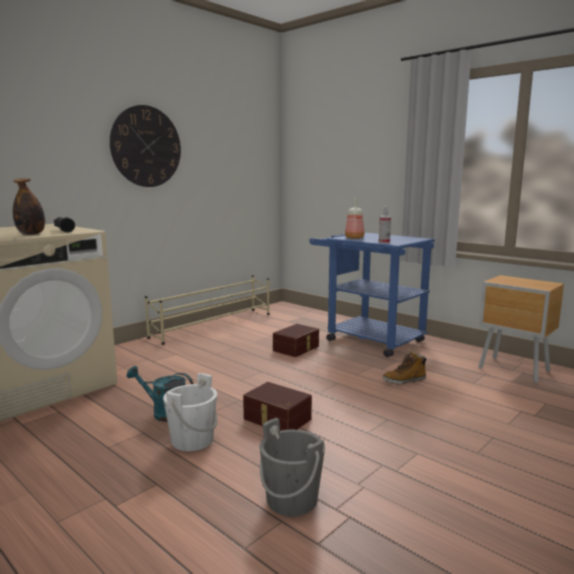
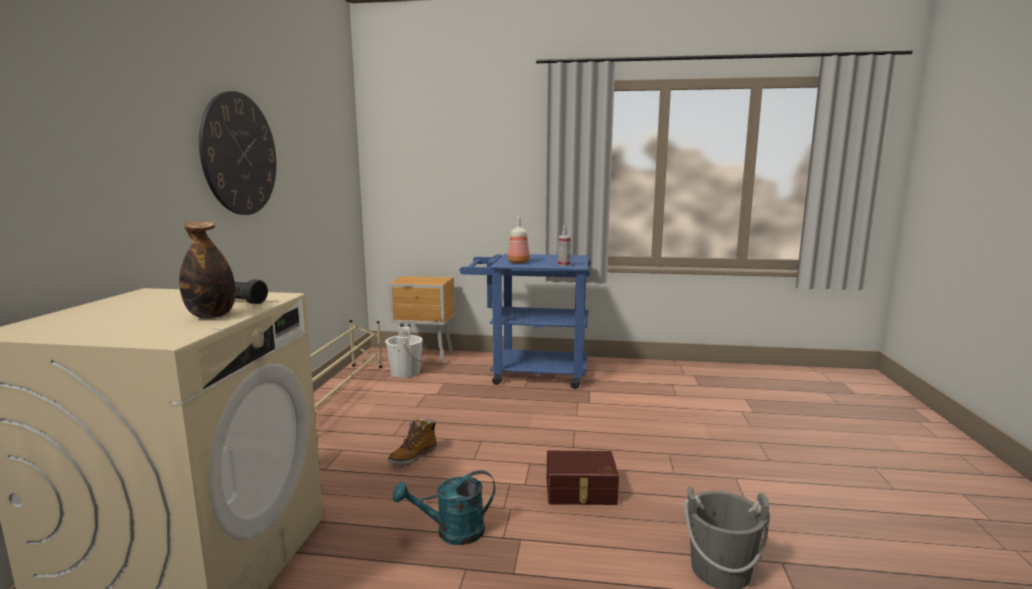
camera: 35 degrees left, 0 degrees up
(192, 440) = (536, 552): white bucket -> white bucket (405, 372)
(297, 348) = (477, 402): brown storage box -> none
(404, 381) = (625, 409): boot -> boot (413, 456)
(515, 371) = (686, 375): brown nightstand -> brown nightstand (425, 357)

